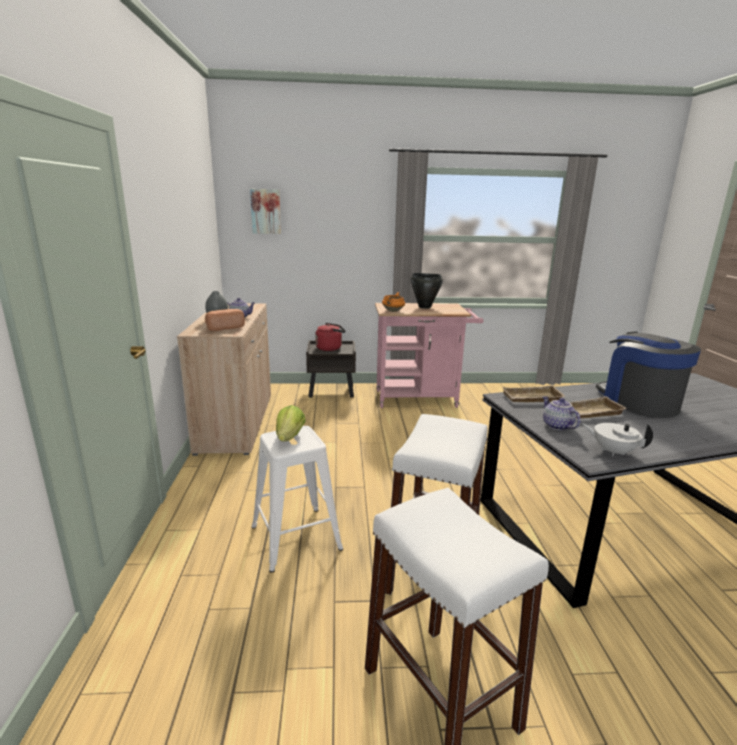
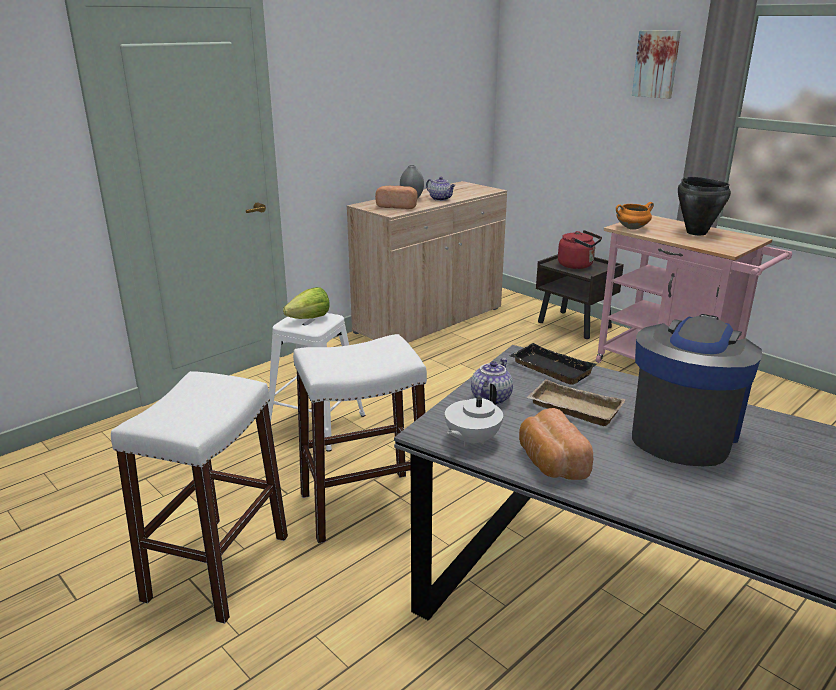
camera: 50 degrees right, 5 degrees up
(266, 211) = (545, 72): picture -> picture (656, 64)
(531, 399) = (549, 369): beige tray -> black tray
(612, 451) = (471, 440): white teapot -> white teapot turned 135 degrees counterclockwise
(657, 442) = (549, 463): none -> bread

